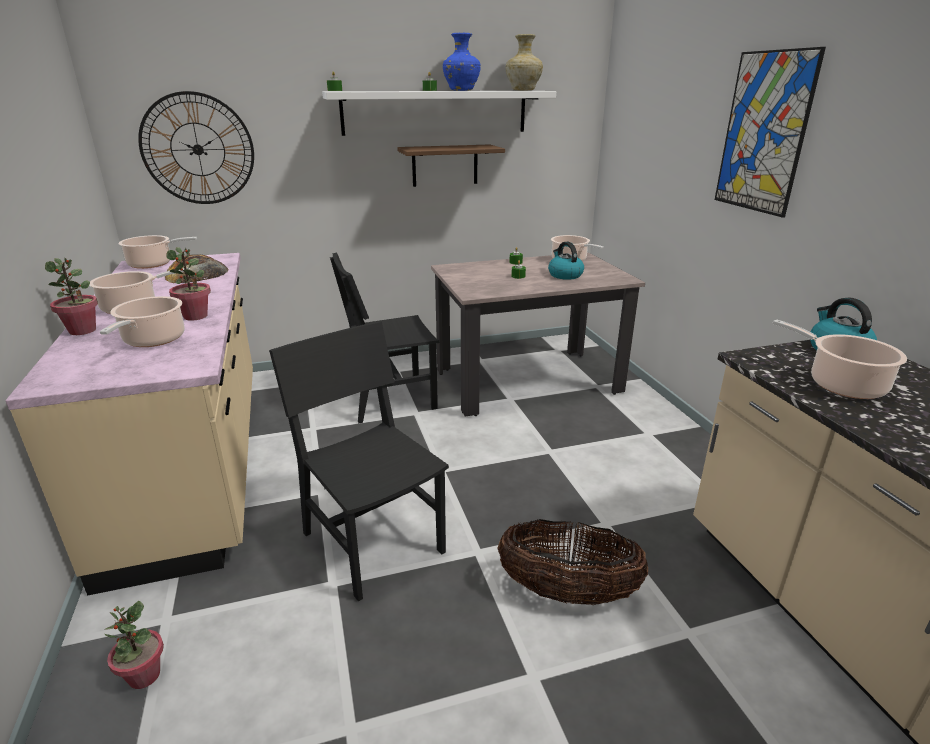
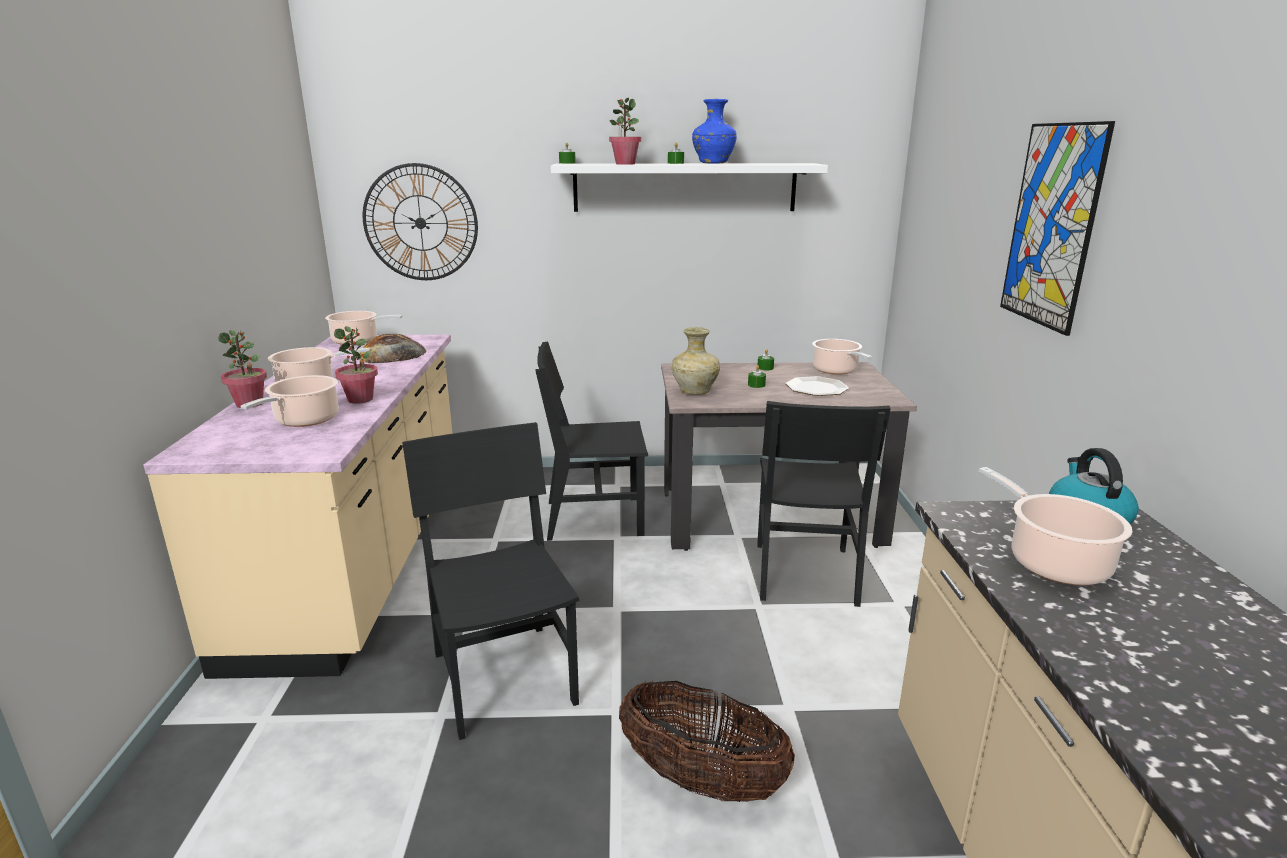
camera: 15 degrees right, 5 degrees down
(144, 676) = (220, 771): potted plant -> potted plant (625, 164)
(445, 165) = (693, 248): shelf -> none
(522, 90) = (790, 163): beige vase -> beige vase (694, 391)
(564, 275) = (816, 388): kettle -> plate
(572, 420) = (804, 573): none -> black chair

